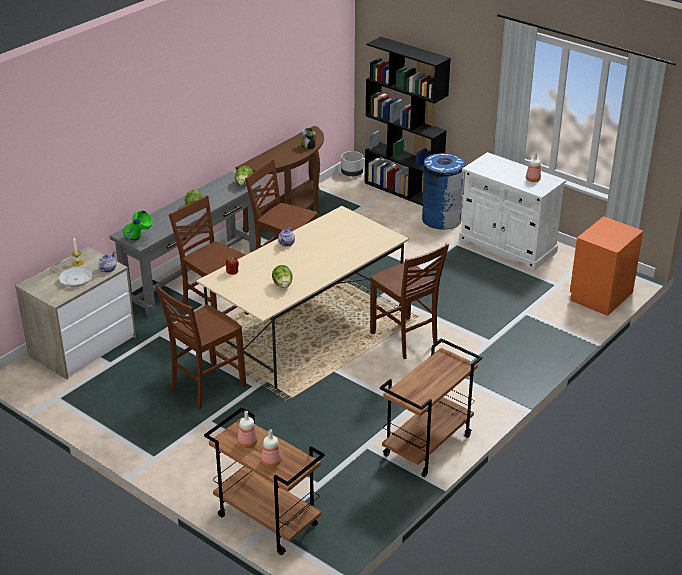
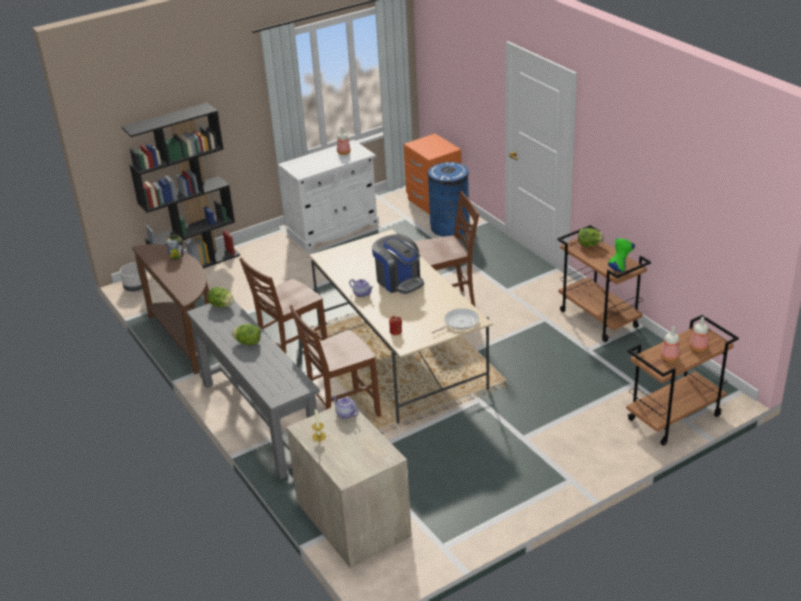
camera: 70 degrees left, 0 degrees up
(74, 278) = (352, 441): frying pan -> frying pan (459, 323)
(139, 239) = (294, 387): green vase -> green vase (620, 268)
(206, 387) = (469, 433): brown chair -> none
(283, 285) = (436, 305): lettuce -> lettuce (589, 245)
(315, 258) = (399, 281): none -> coffee machine
(441, 219) = (264, 252): blue trash can -> blue trash can (449, 227)

